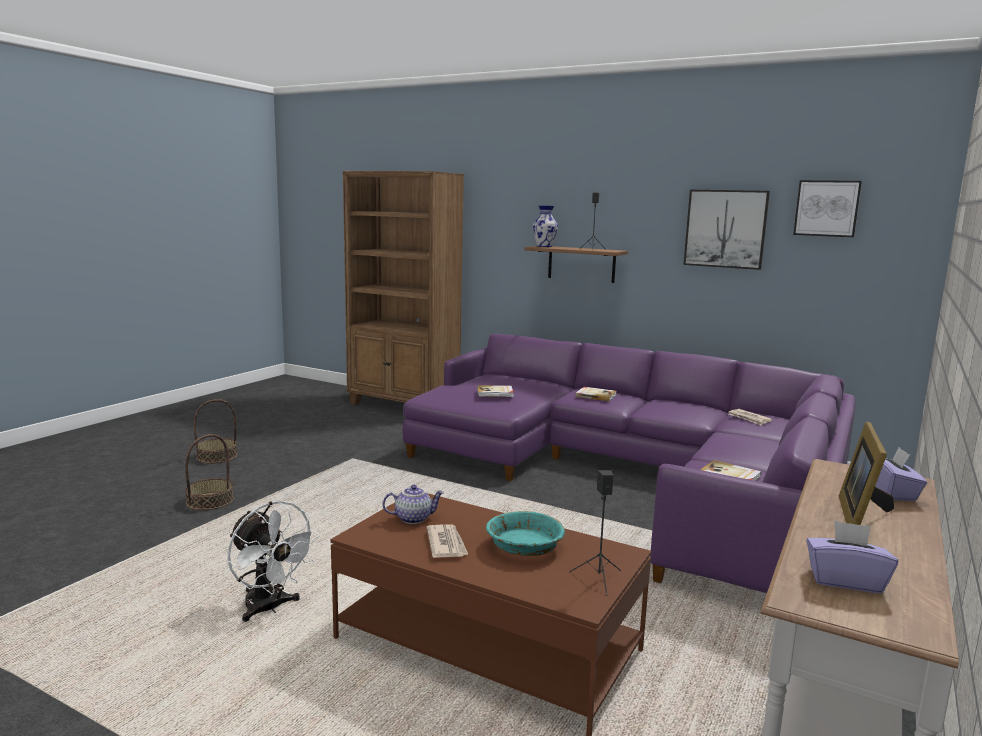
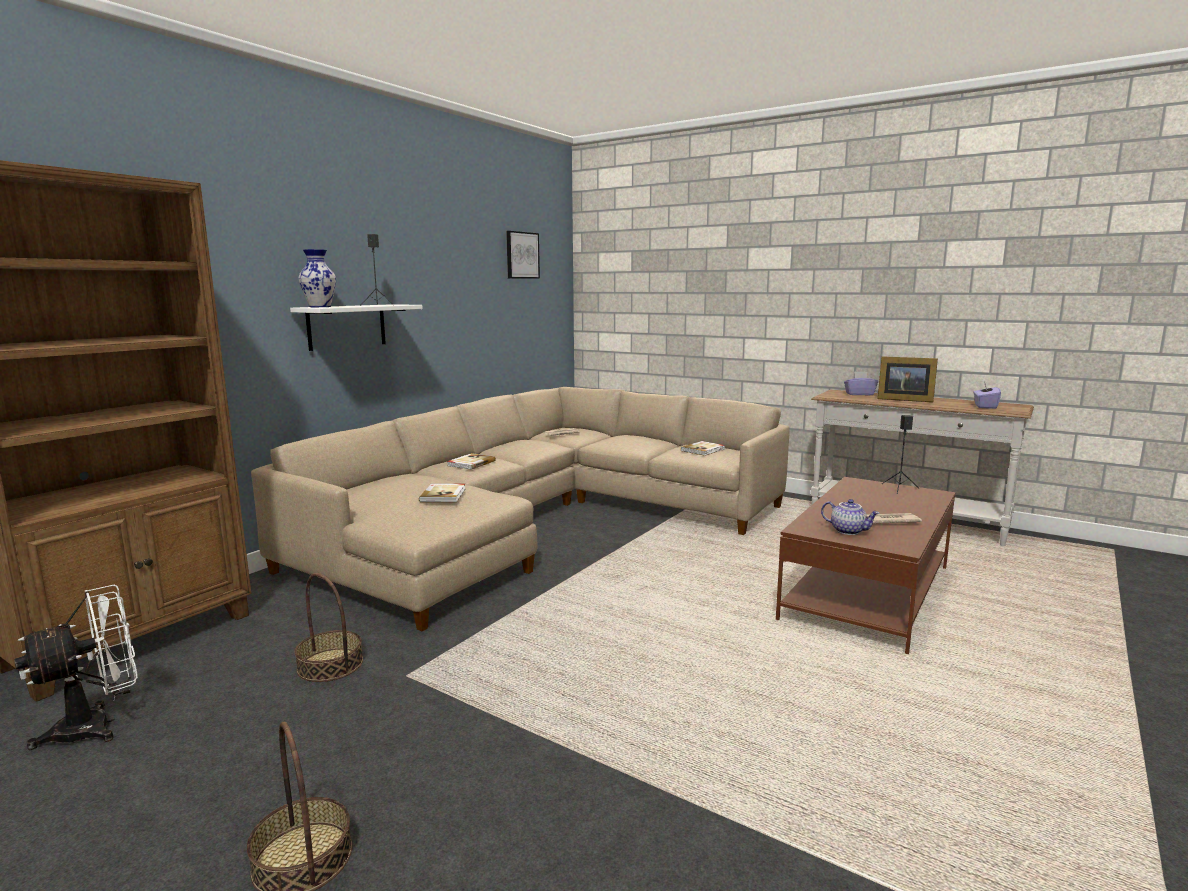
camera: 85 degrees left, 0 degrees up
(210, 501) = (576, 811): basket -> basket (330, 665)
(269, 608) = (882, 697): white fan -> white fan (98, 725)
(413, 518) = (848, 531): teapot -> teapot turned 135 degrees clockwise
(525, 546) = (869, 501): turquoise bowl -> none
(581, 264) = (347, 326): brown shelf -> white shelf
(634, 478) = (537, 521): purple sofa -> beige sofa
(725, 229) = (467, 275): picture -> none

